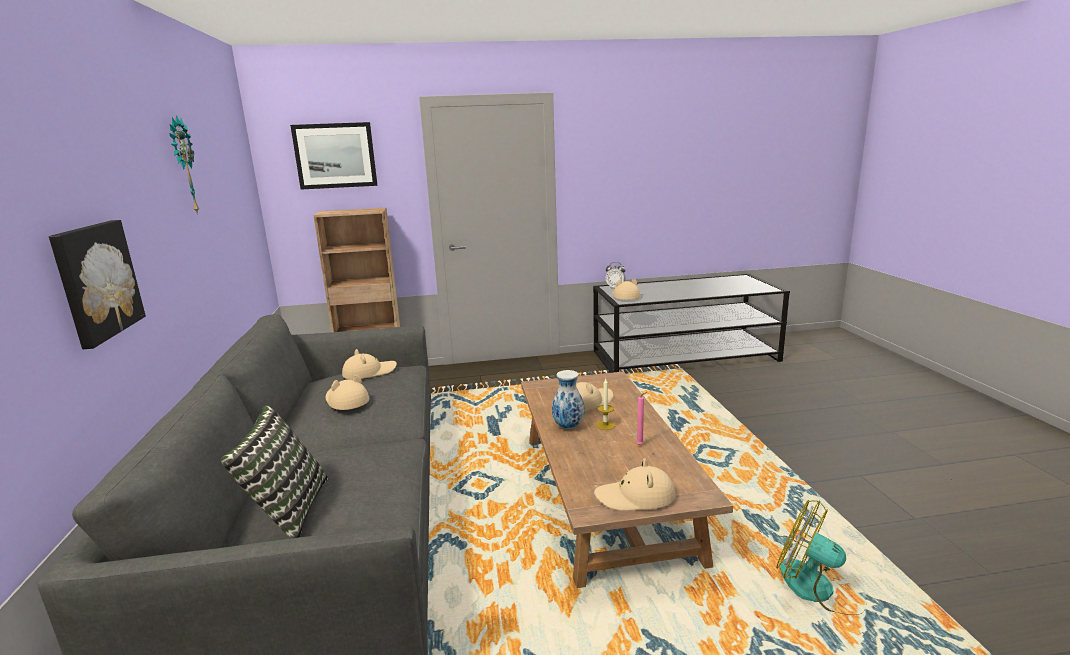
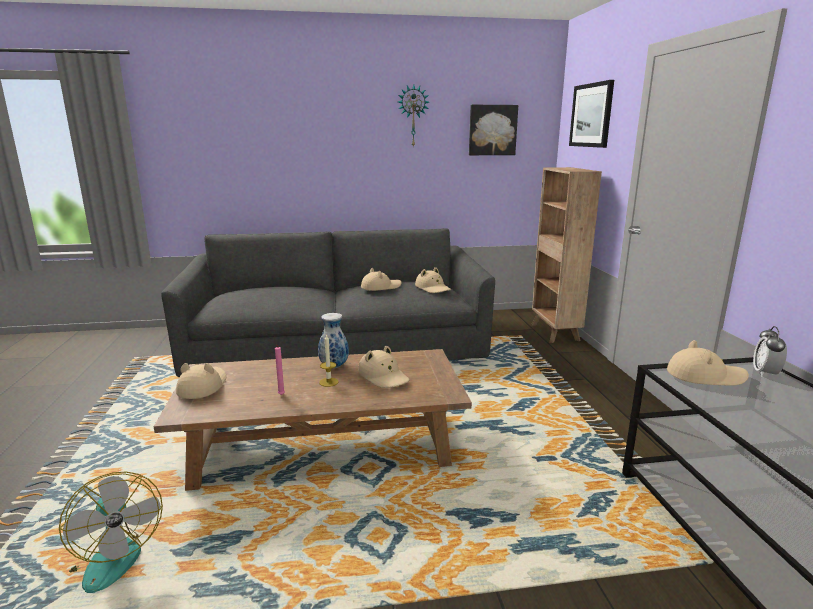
camera: 90 degrees right, 0 degrees up
(96, 281) = (290, 164): picture -> picture (492, 130)
(287, 511) = (249, 290): pillow -> none
(819, 588) = (110, 557): fan -> fan turned 105 degrees clockwise

